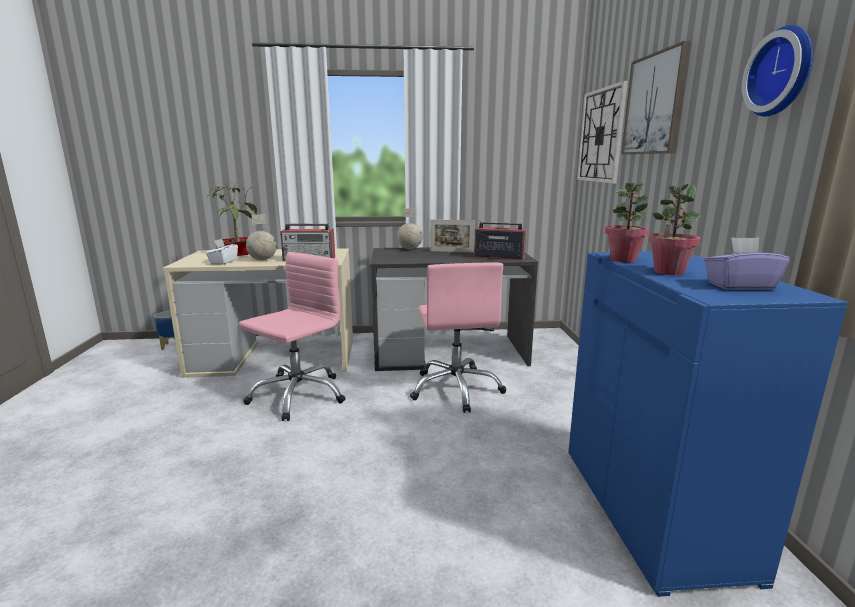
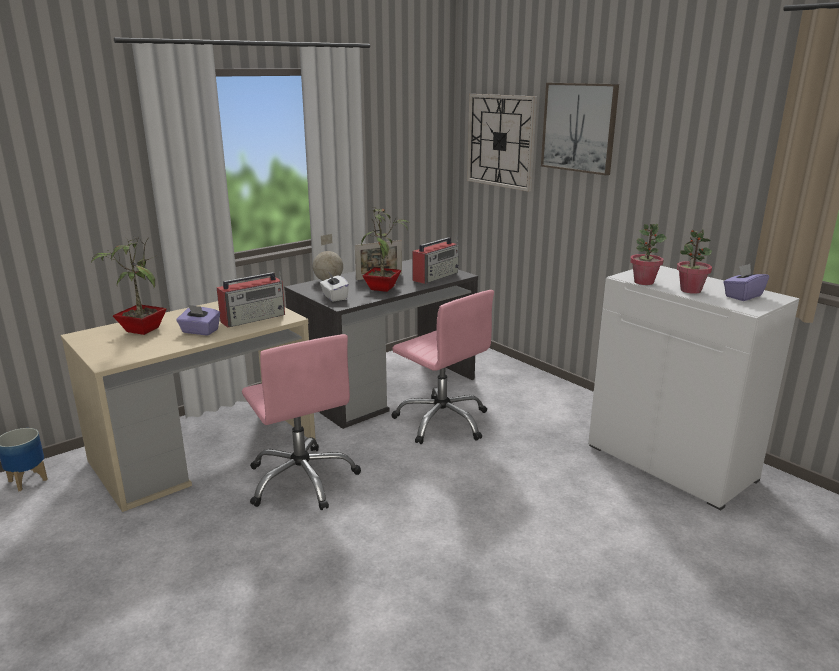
camera: 35 degrees left, 5 degrees up
(223, 262) = (158, 346): white tissue box -> white tissue box (334, 297)
(263, 260) = (200, 331): globe -> purple tissue box
(298, 395) = (302, 479): pink office chair -> pink office chair turned 150 degrees clockwise
(437, 257) = (384, 288): none -> potted plant
(498, 257) = (436, 276): radio -> radio turned 150 degrees clockwise
(654, 510) = (671, 462): blue cabinet -> white cabinet
(783, 72) = (715, 135): wall clock -> none

